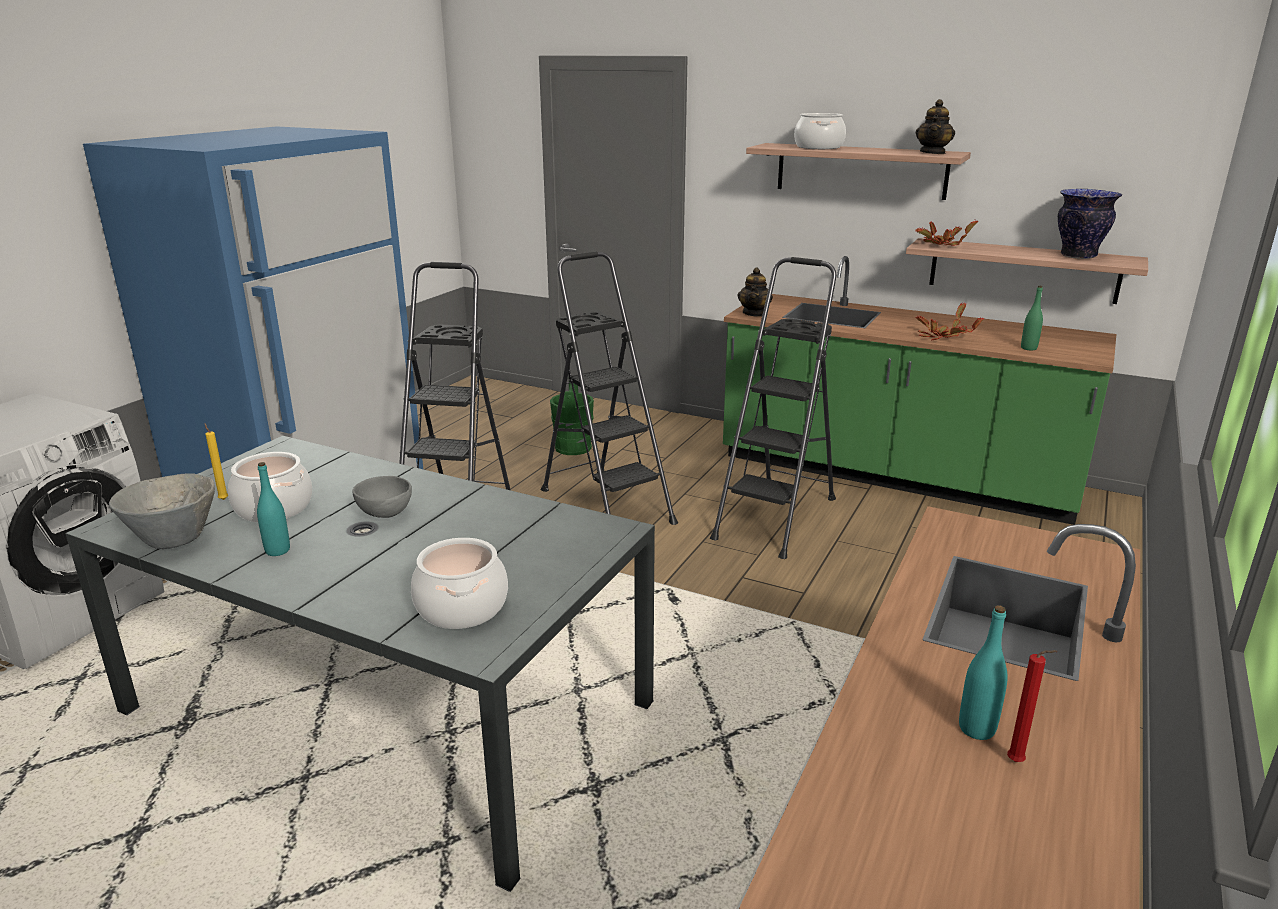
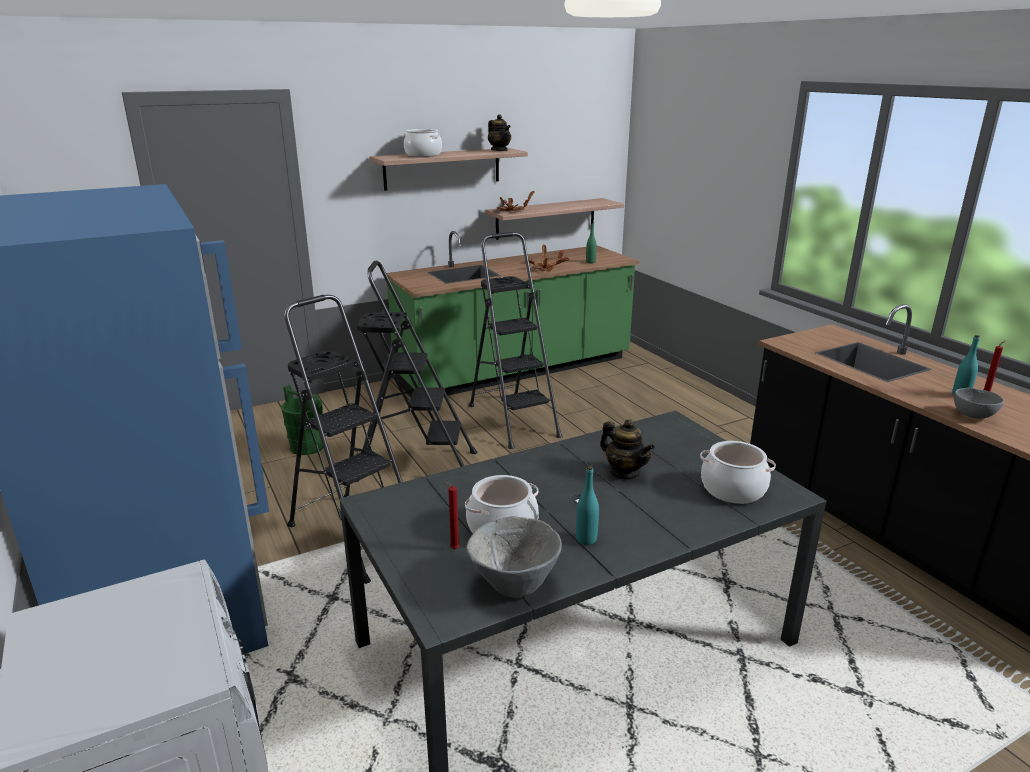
camera: 55 degrees left, 0 degrees up
(223, 499) = (453, 549): yellow candle -> red candle
(385, 514) = (568, 485): grey bowl -> grey bowl (974, 416)
(754, 313) = (424, 286): teapot -> teapot (625, 473)
(1077, 256) = (580, 203): vase -> none

